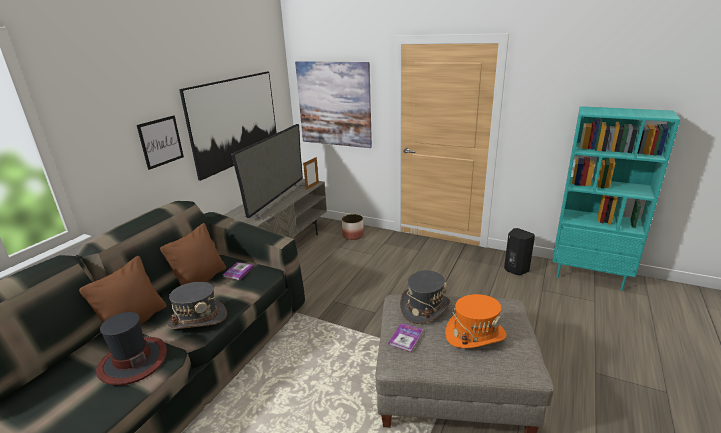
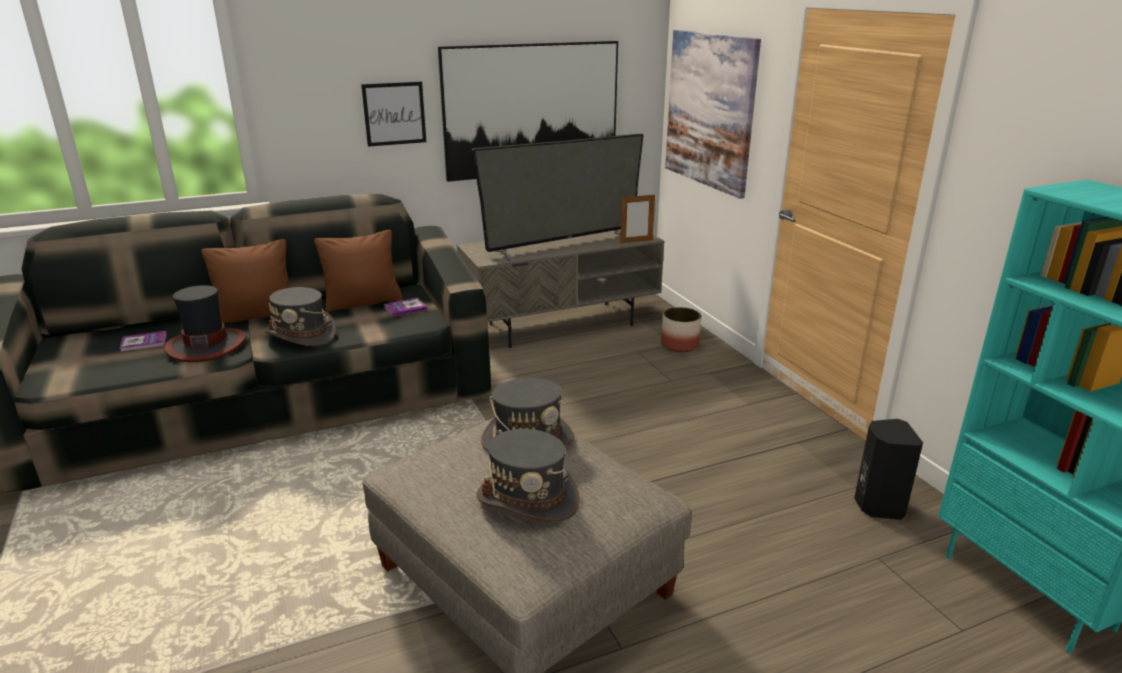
camera: 40 degrees right, 0 degrees up
(405, 338) = (447, 456): book -> book (144, 342)
(475, 334) = (528, 499): orange hat -> grey hat

